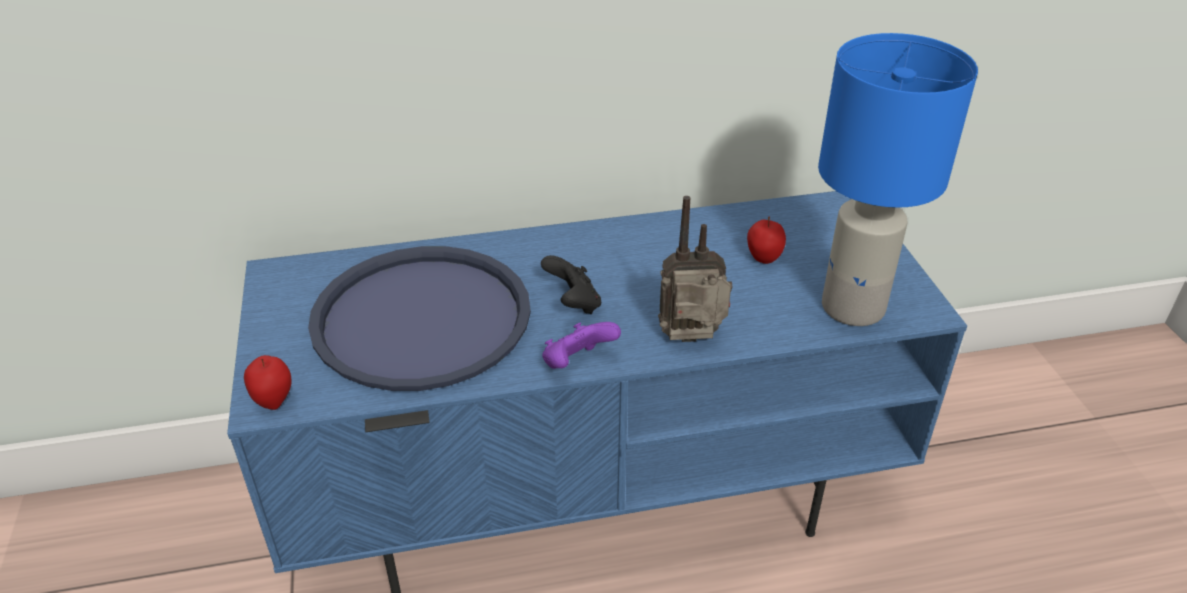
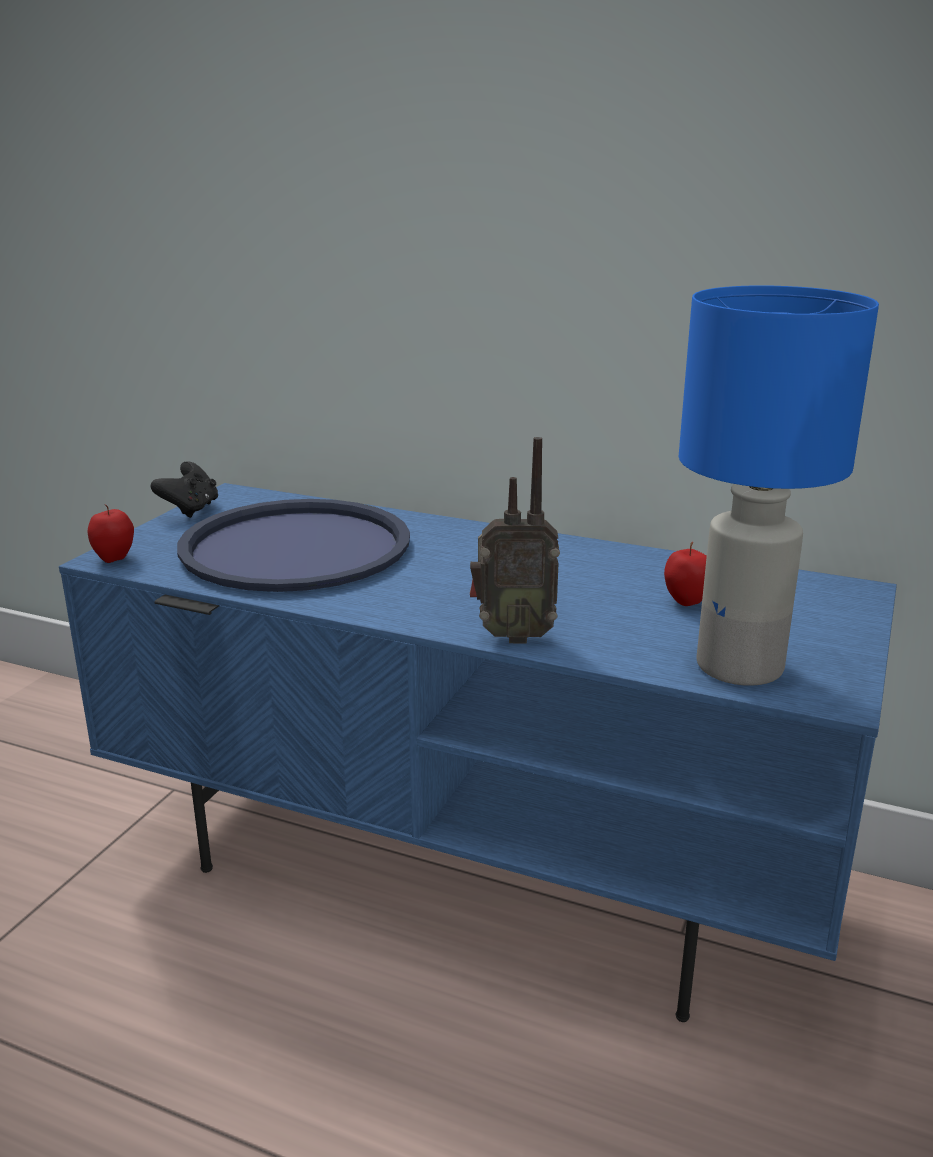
camera: 35 degrees right, 15 degrees down
(573, 303) = (438, 576): black game controller -> black game controller (190, 510)
(577, 364) = (378, 613): purple game controller -> none
(693, 343) = (512, 635): radio -> radio turned 150 degrees clockwise

